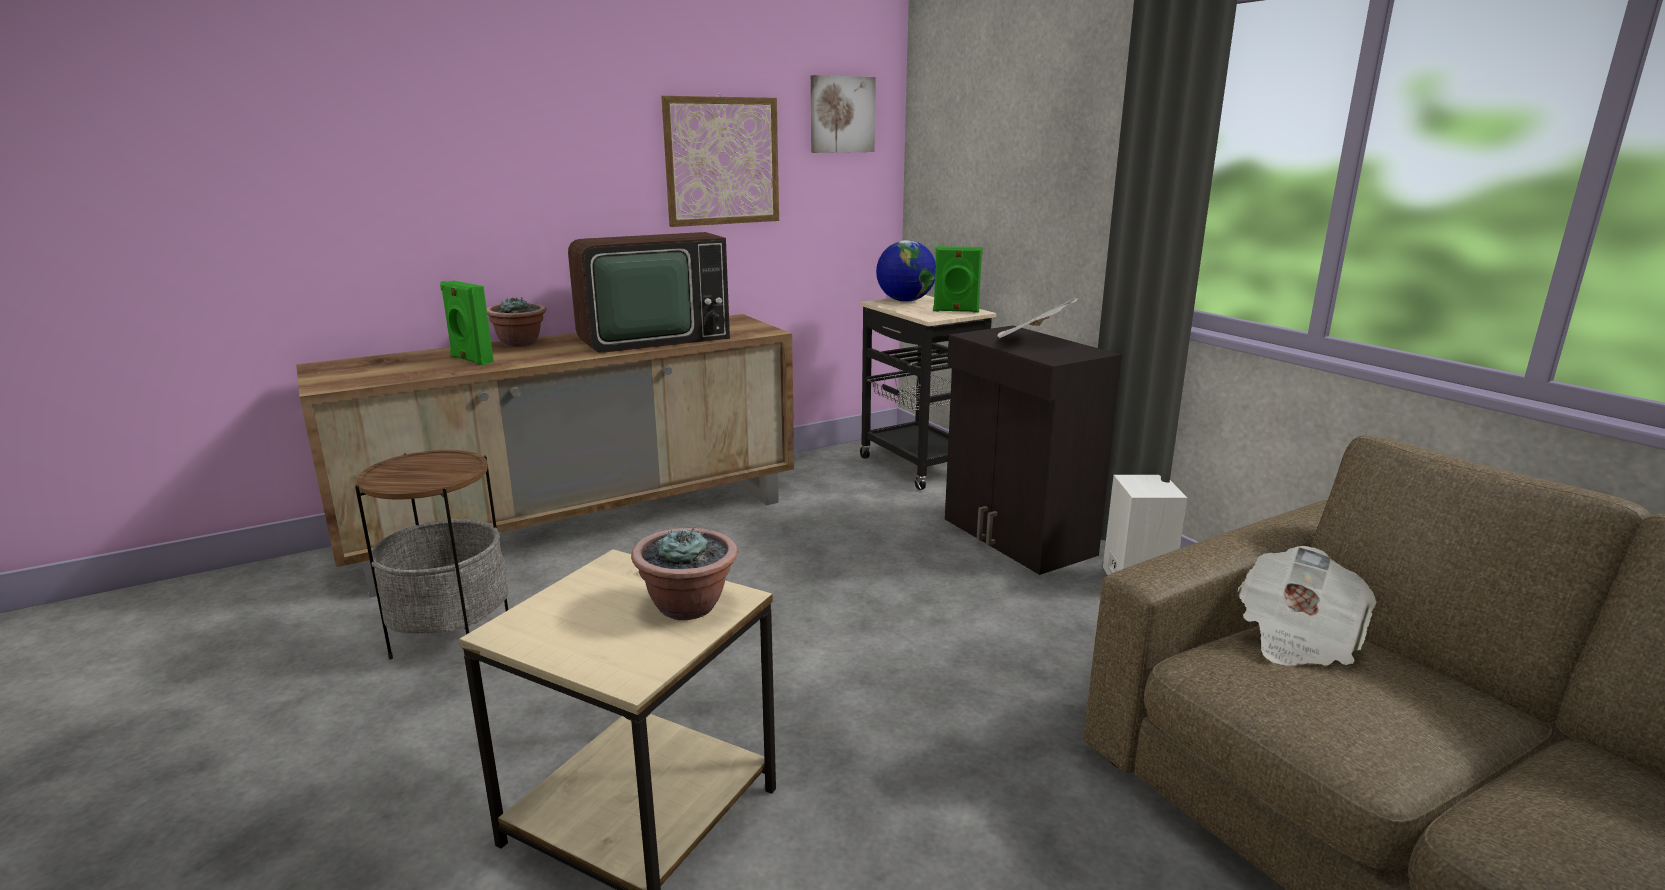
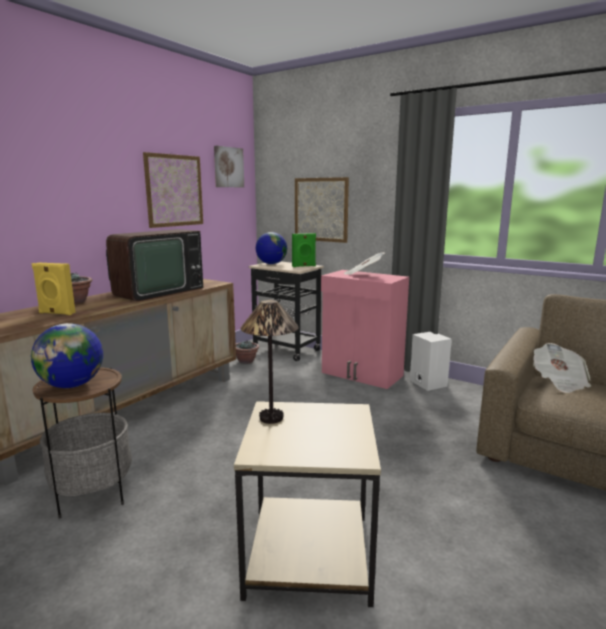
camera: 25 degrees left, 5 degrees down
(411, 474) = (72, 385): none -> globe
(470, 360) = (56, 313): green speaker -> yellow speaker
(596, 581) = (270, 418): none -> table lamp
(688, 606) = (337, 418): potted plant -> potted plant (246, 361)
(999, 199) = (321, 209): none -> picture
(1017, 537) = (362, 374): black cabinet -> pink cabinet

